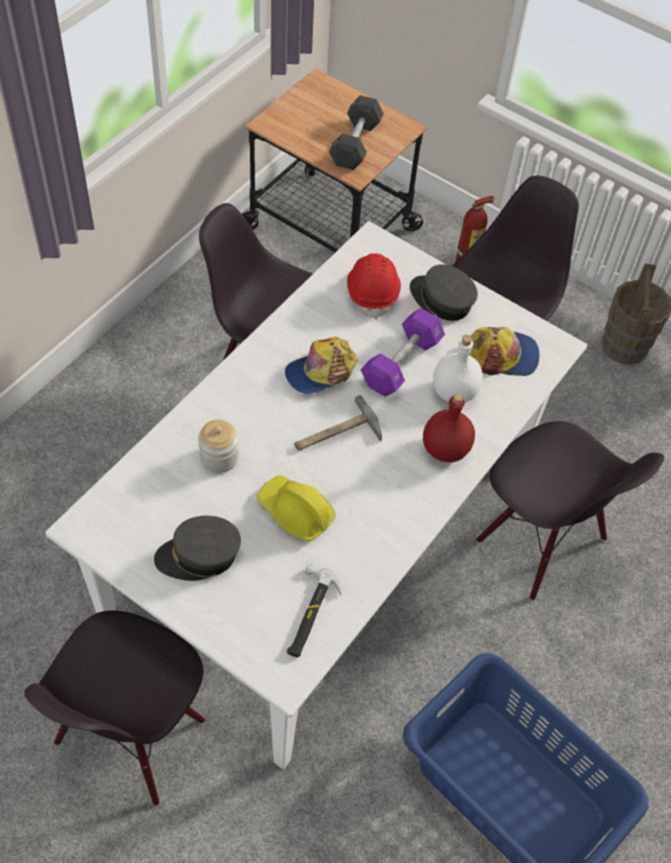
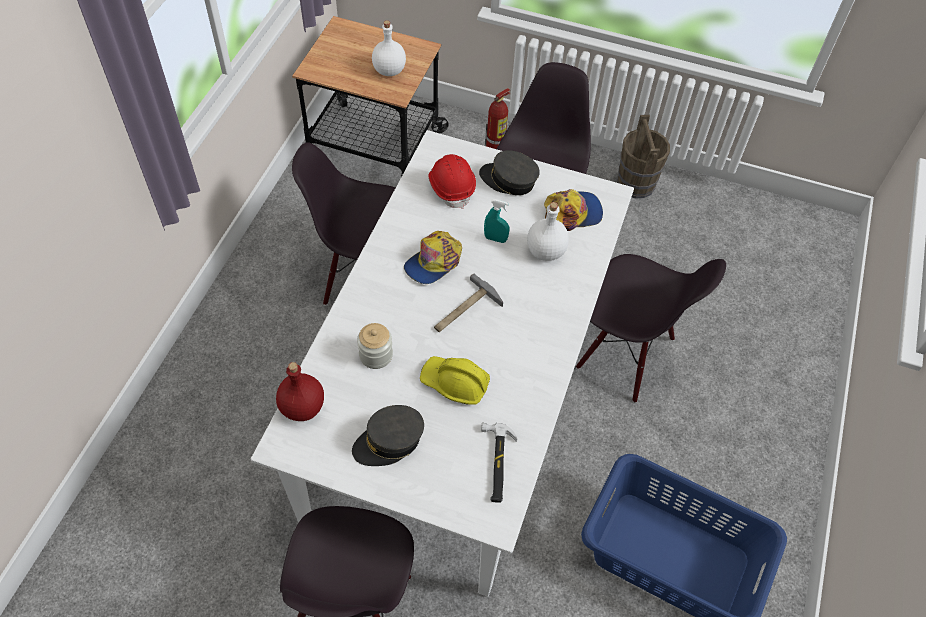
camera: 15 degrees left, 0 degrees up
(355, 144) = (388, 70): black dumbbell -> white bottle
(401, 363) = (495, 239): purple dumbbell -> turquoise spray bottle
(446, 448) = (556, 299): red bottle -> red bottle (303, 407)

